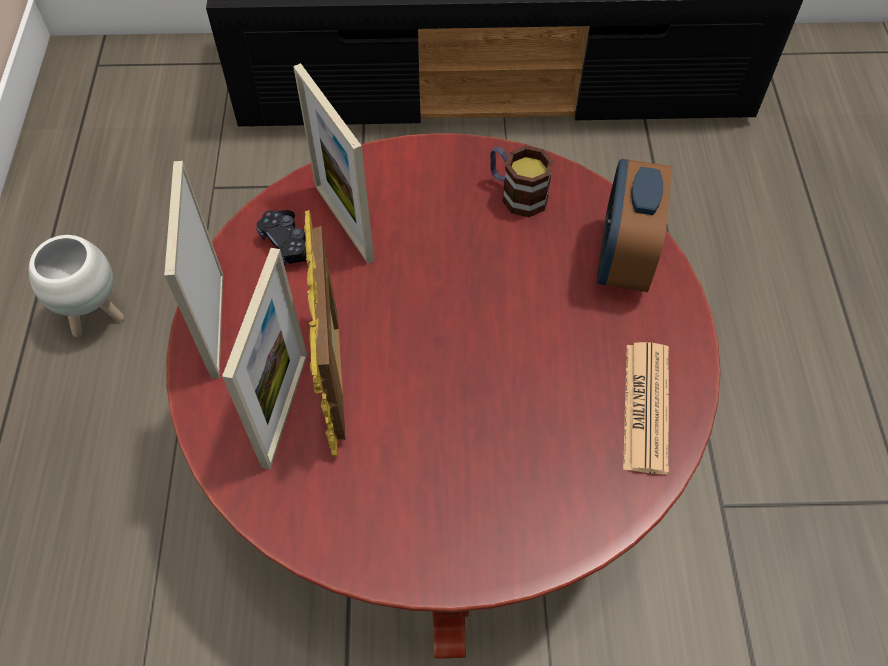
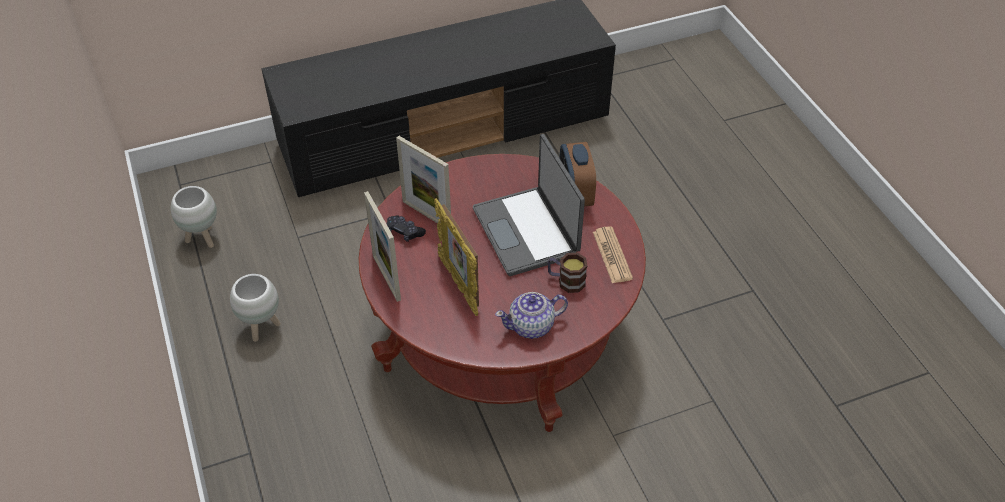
camera: 20 degrees left, 10 degrees down
(86, 153) = (202, 238): none -> white planter
(285, 409) = (441, 304): picture frame -> none
(429, 514) = (532, 326): none -> teapot
(505, 308) = (527, 231): none -> laptop
(516, 194) = (509, 178): mug -> mug (566, 281)

